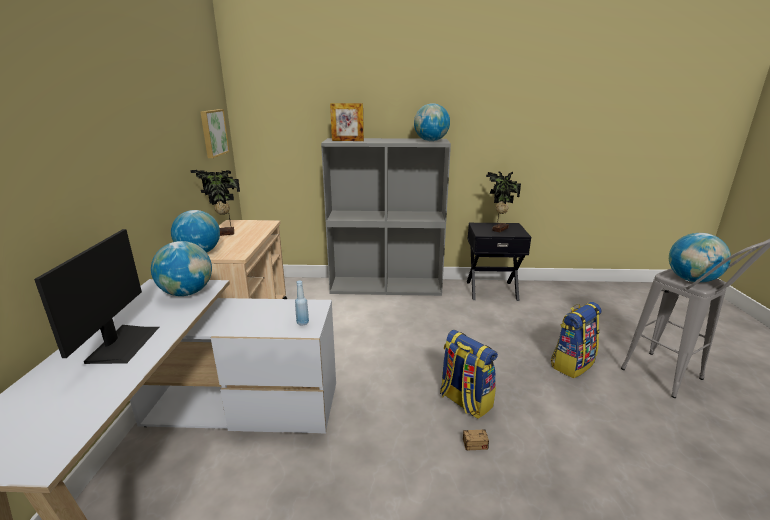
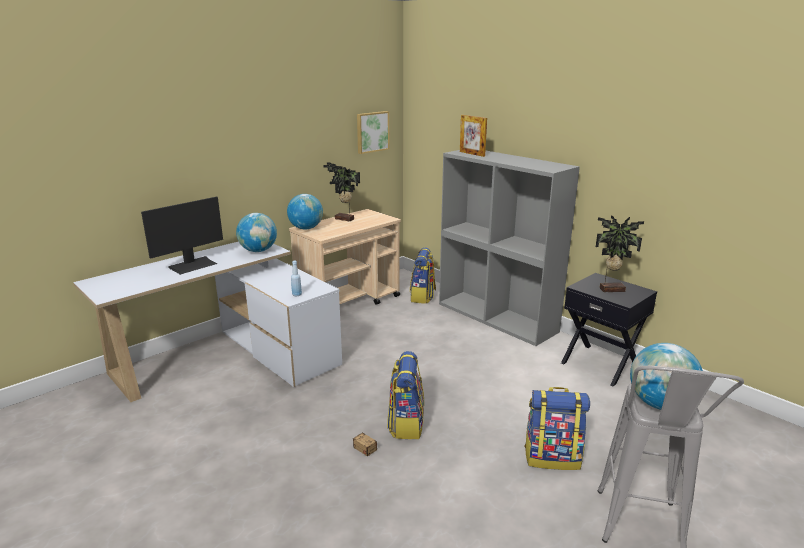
camera: 45 degrees right, 0 degrees up
(307, 293) = (423, 297): none -> backpack
(431, 141) = (546, 167): globe -> none

